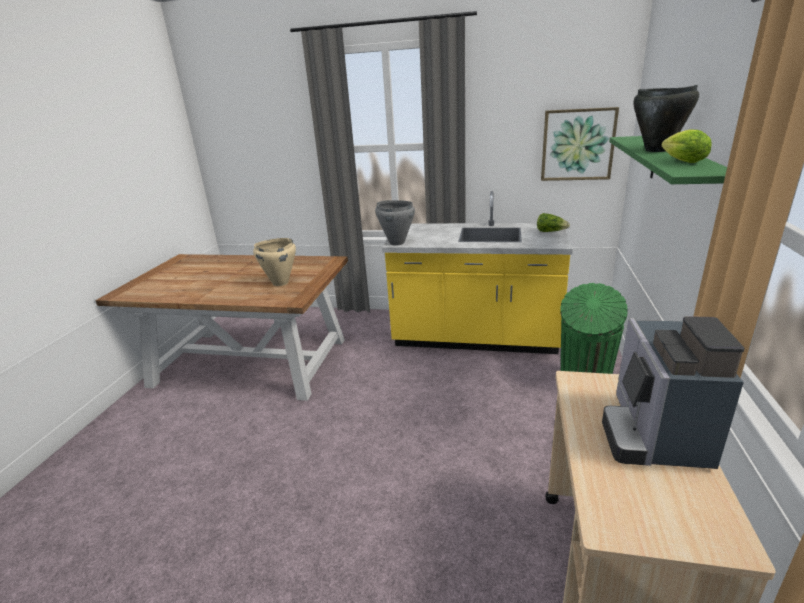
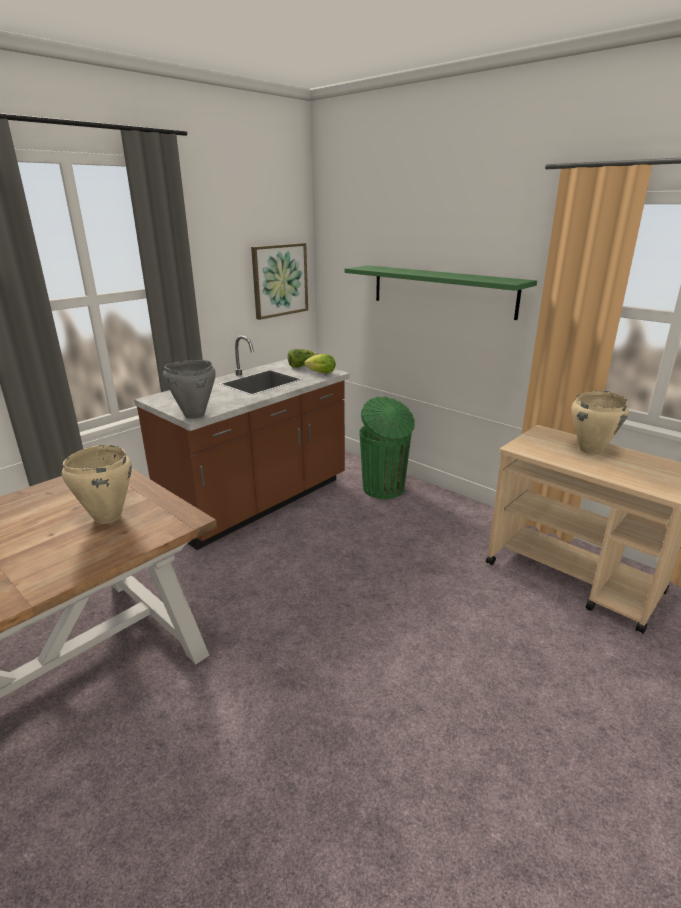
camera: 60 degrees left, 0 degrees up
(475, 339) = (258, 502): yellow counter -> brown counter
(654, 434) = (591, 450): coffee machine -> beige cooking pot
(657, 150) = (428, 273): black cooking pot -> none
(680, 161) = (476, 277): lettuce -> lettuce (319, 373)

